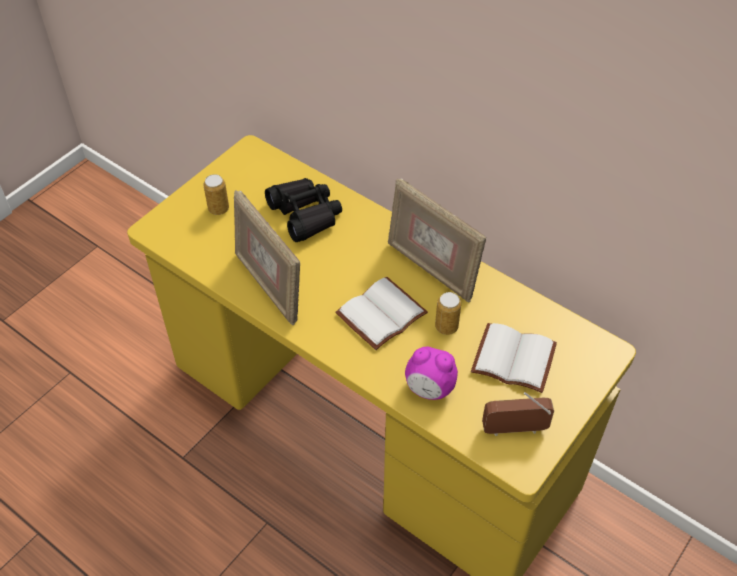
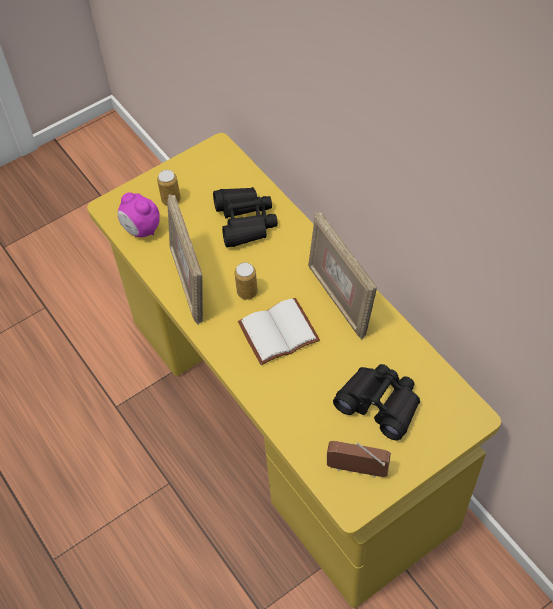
camera: 20 degrees right, 5 degrees up
(429, 389) = (295, 412): alarm clock -> alarm clock (141, 229)
(446, 327) = (332, 358): can -> can (247, 292)
(512, 360) = (380, 404): white book -> black binoculars

